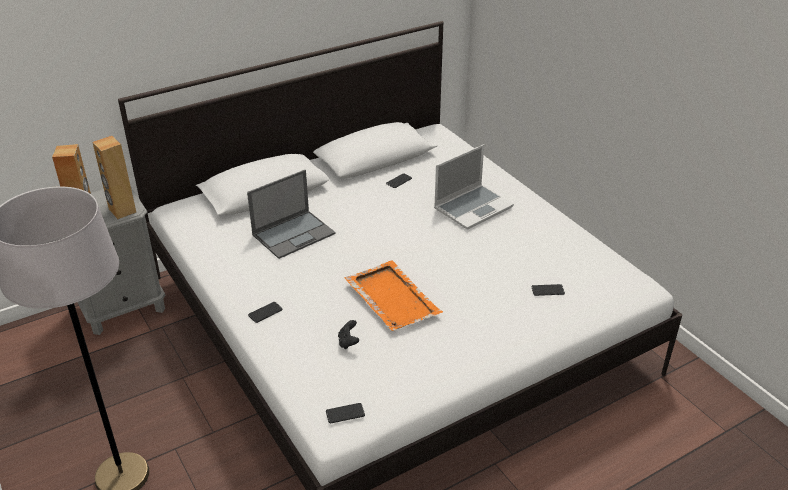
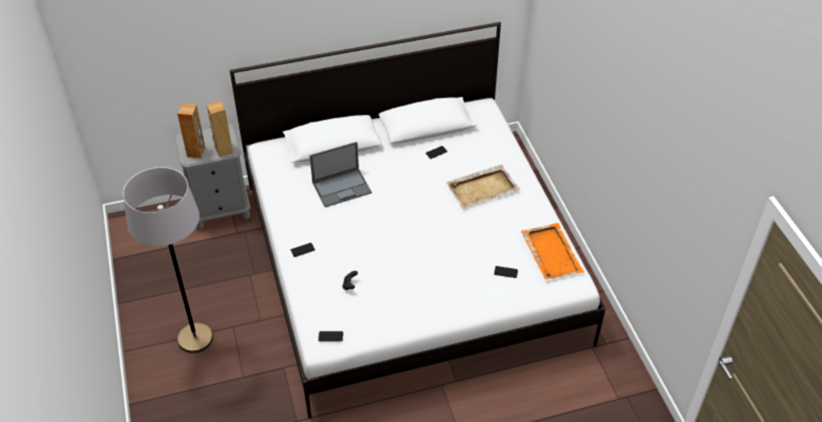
camera: 15 degrees right, 10 degrees up
(392, 297) = (392, 256): orange tray -> orange tray (551, 252)
(473, 207) = (483, 188): laptop -> beige tray

